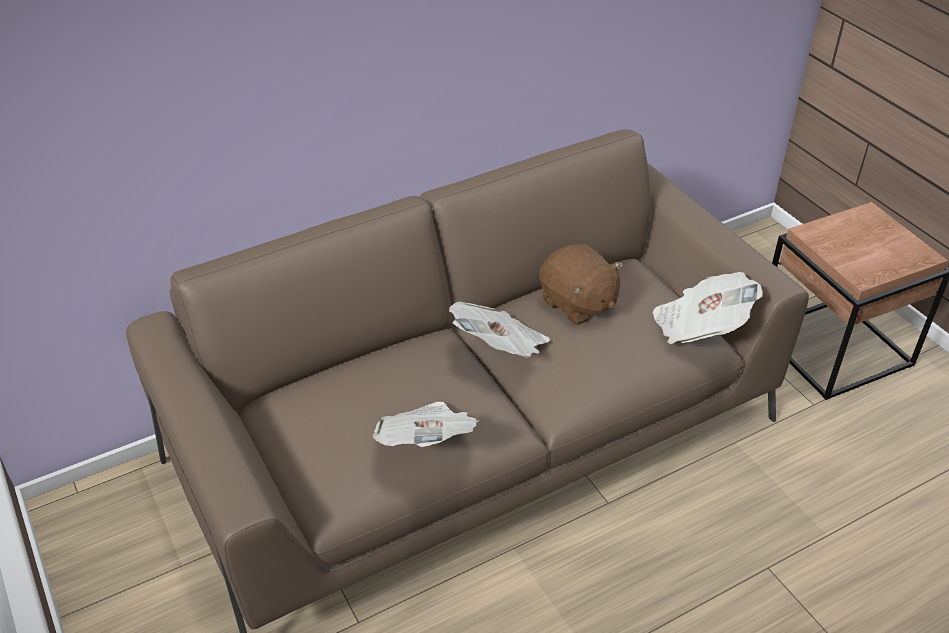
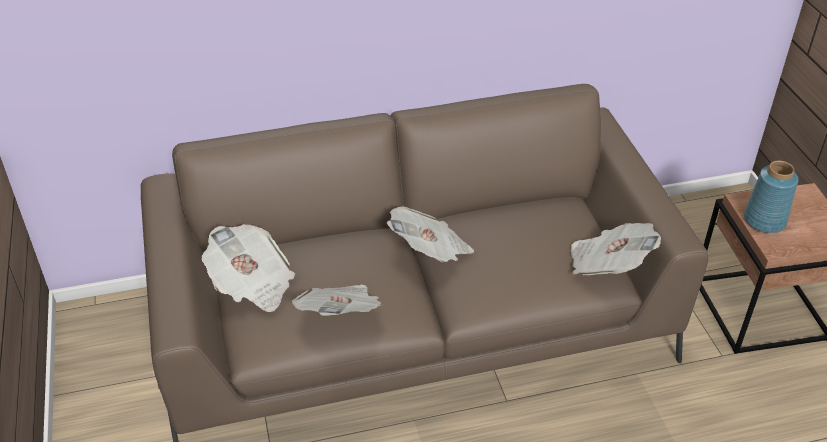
camera: 15 degrees right, 0 degrees up
(305, 427) = (252, 284): none -> newspaper
(577, 304) = (510, 226): brown plush toy -> none
(839, 250) = (763, 220): none -> blue vase

